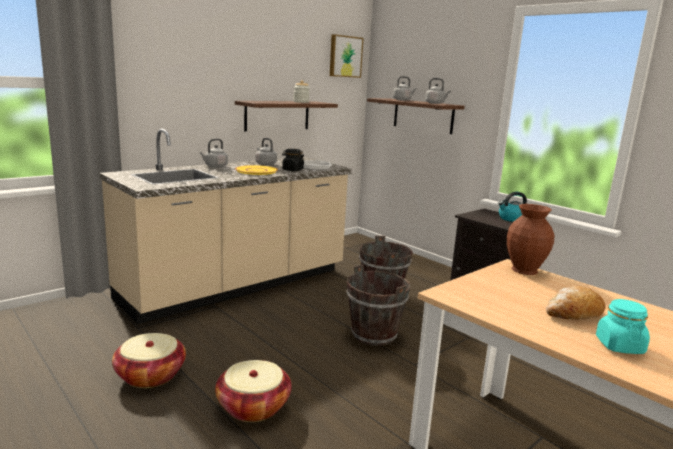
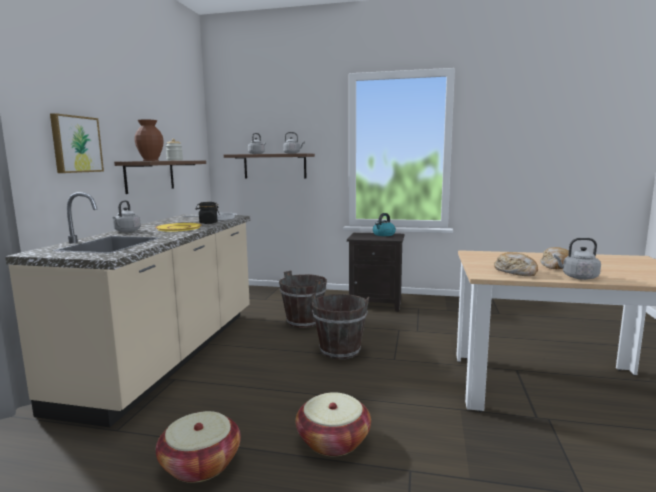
camera: 35 degrees left, 5 degrees down
(265, 164) = (169, 223): grey kettle -> grey kettle (578, 277)
(345, 56) = (191, 118): picture -> picture (75, 144)
(493, 303) = (516, 272): none -> bread
(524, 270) = (482, 253): brown vase -> brown vase (150, 160)
(619, 346) = (607, 273): turquoise jar -> none

